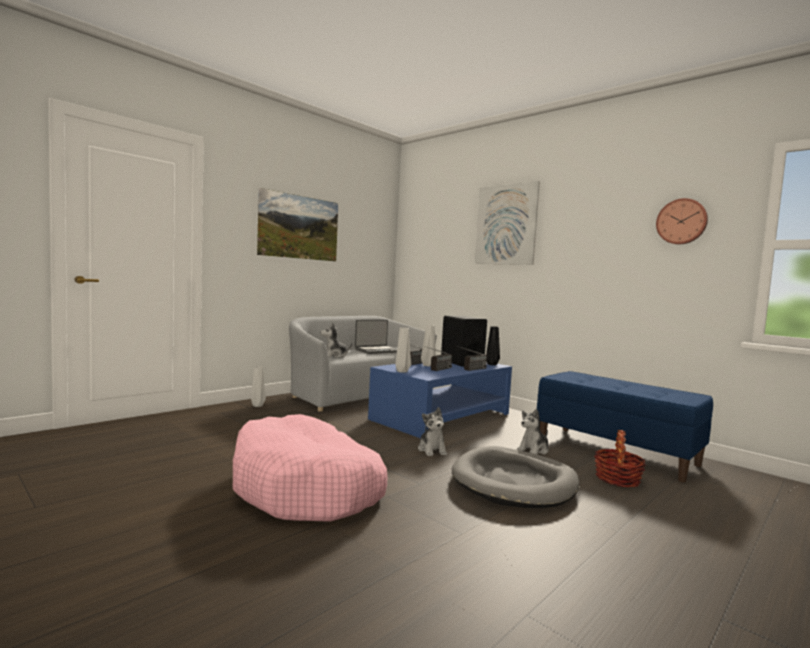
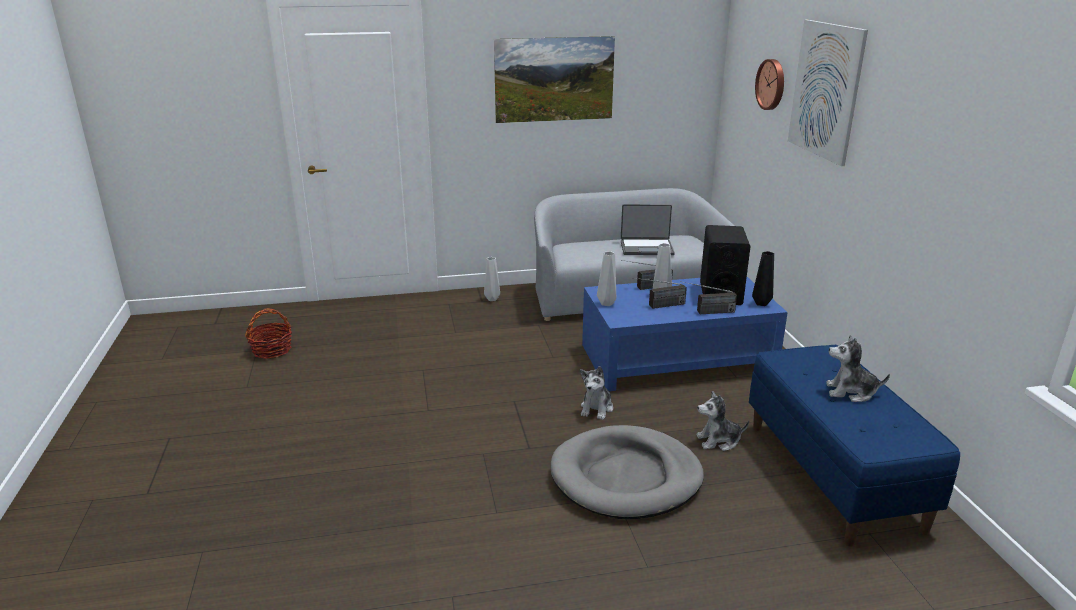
camera: 35 degrees right, 20 degrees up
(307, 487) = (429, 422): pink dog bed -> none
(334, 356) = (575, 255): plush toy -> plush toy (850, 392)
(617, 479) = (760, 512): basket -> basket (272, 350)
(682, 221) = (1011, 161): wall clock -> wall clock (772, 84)

